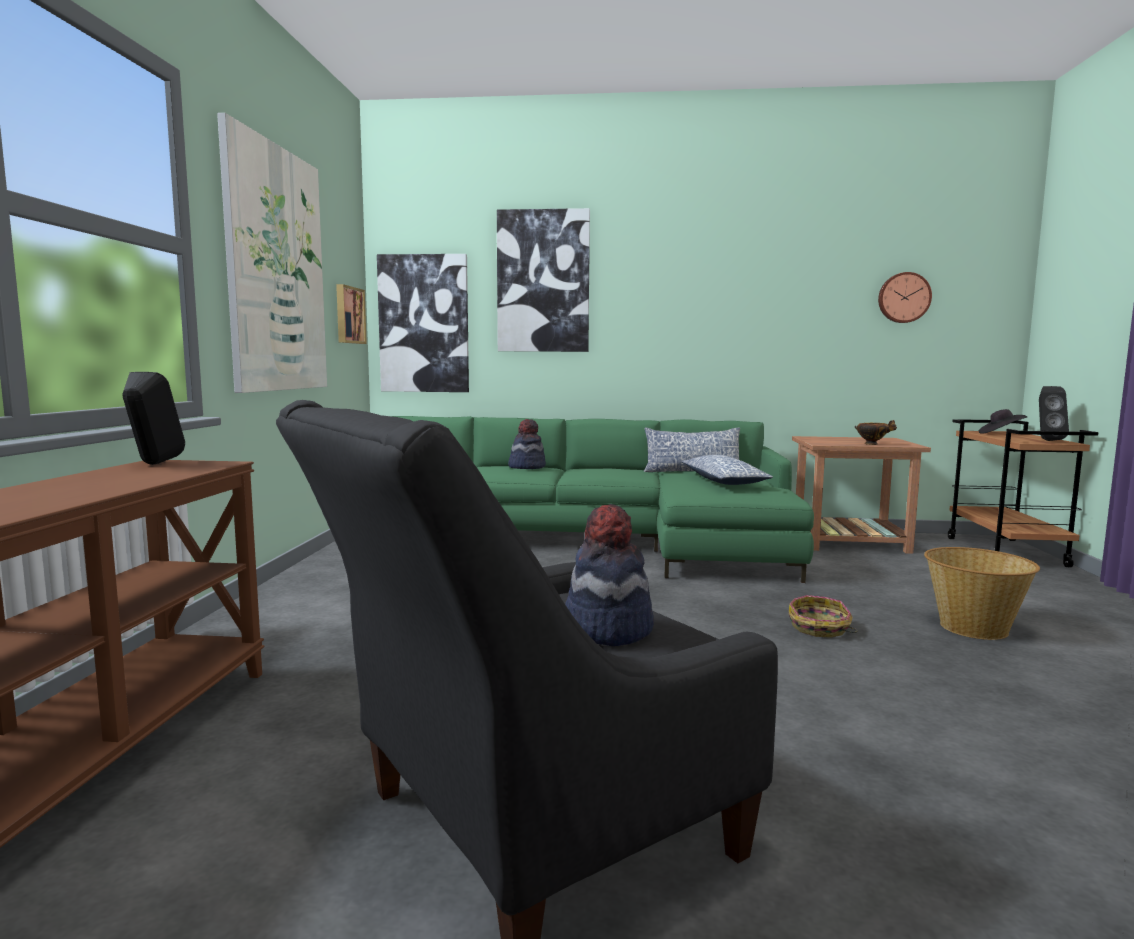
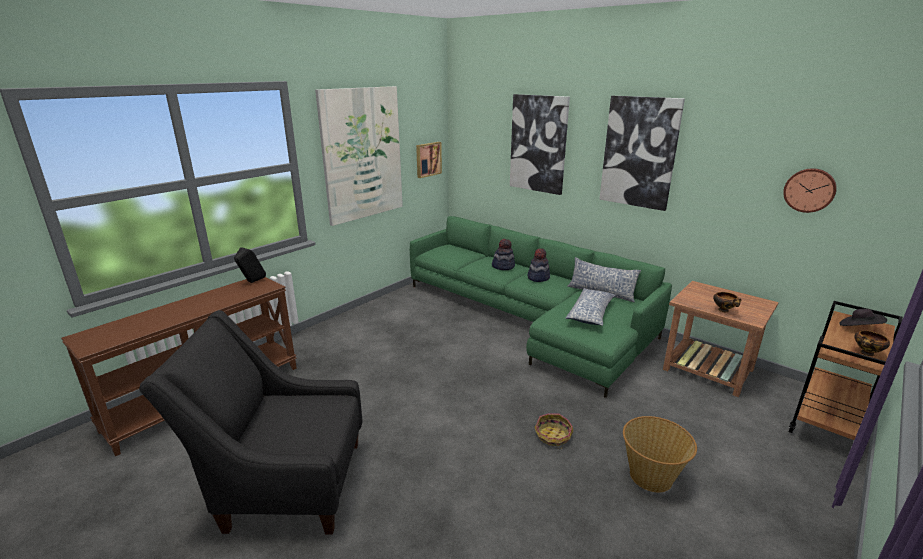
camera: 35 degrees right, 15 degrees up
(424, 324) = (474, 162): picture -> picture (639, 152)
(607, 628) = (307, 426): hat -> hat (538, 277)
(1047, 440) = (866, 353): black speaker -> bowl

